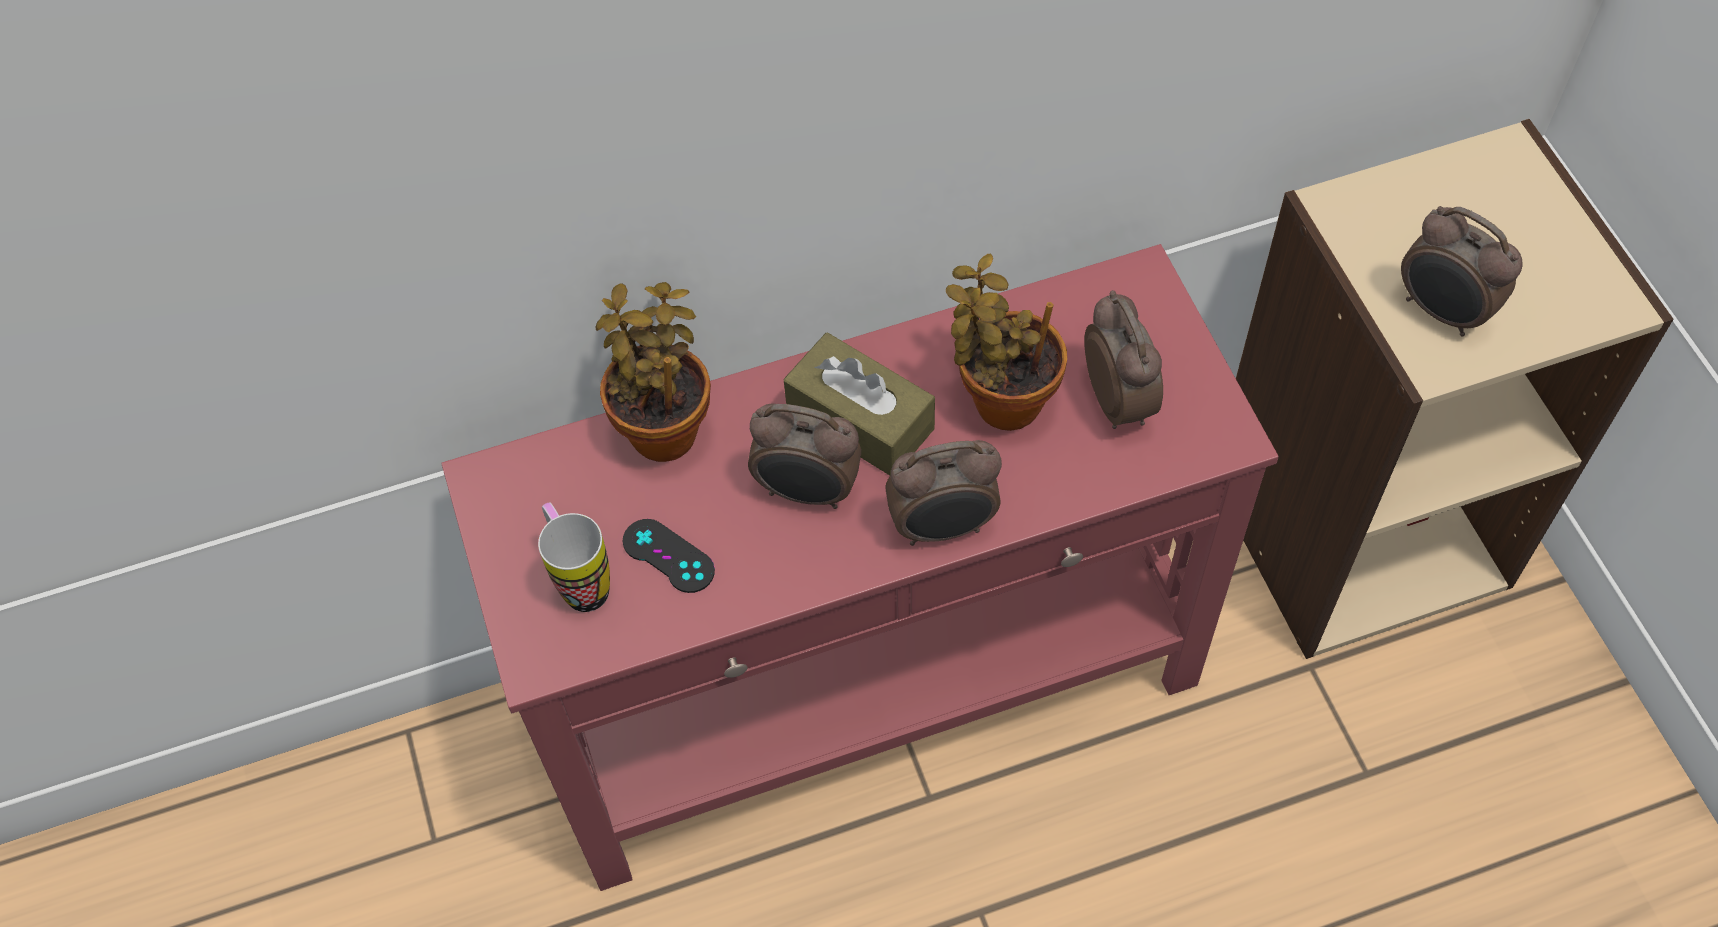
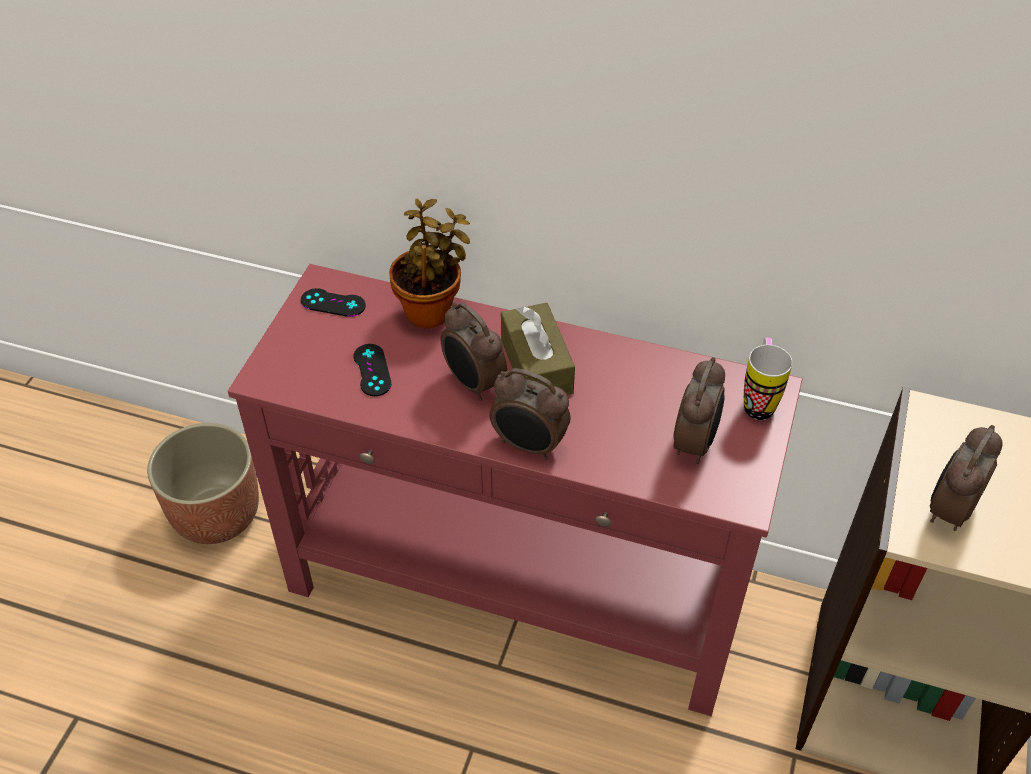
camera: 35 degrees right, 10 degrees down
(411, 861) = (216, 513): none -> planter
(529, 498) = (333, 303): none -> black game controller
(580, 580) = (318, 354): mug -> mug (758, 401)
(1001, 399) = (626, 401): potted plant -> none
(1442, 312) = (948, 510): alarm clock -> alarm clock turned 45 degrees clockwise

